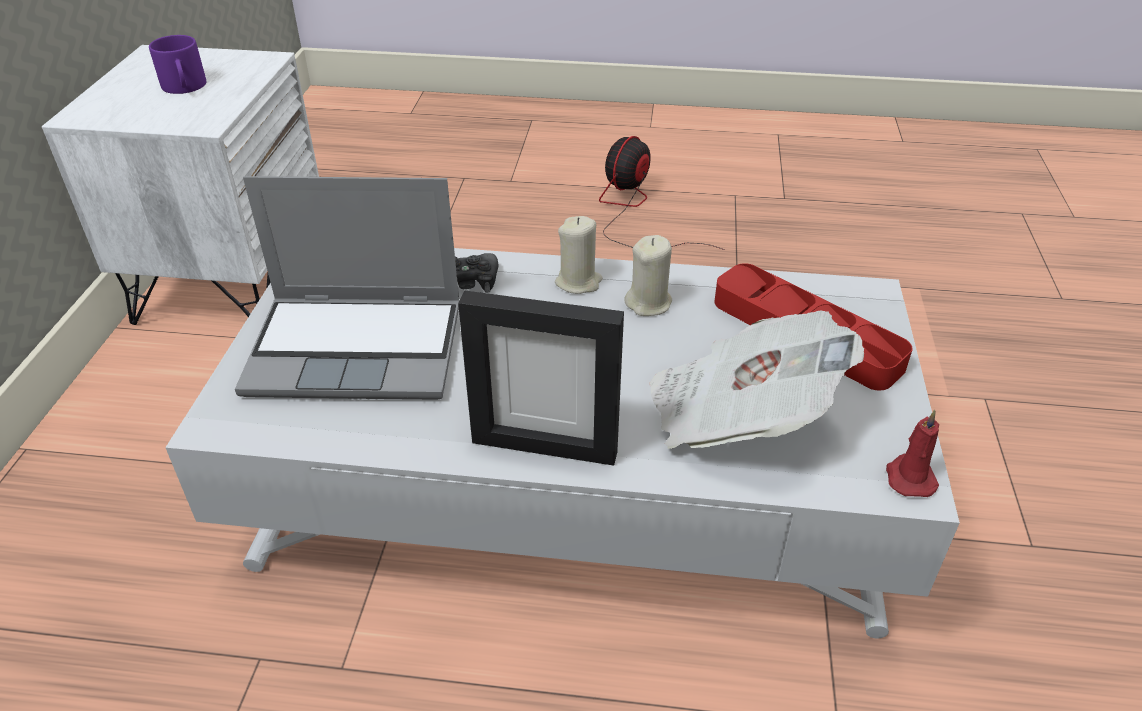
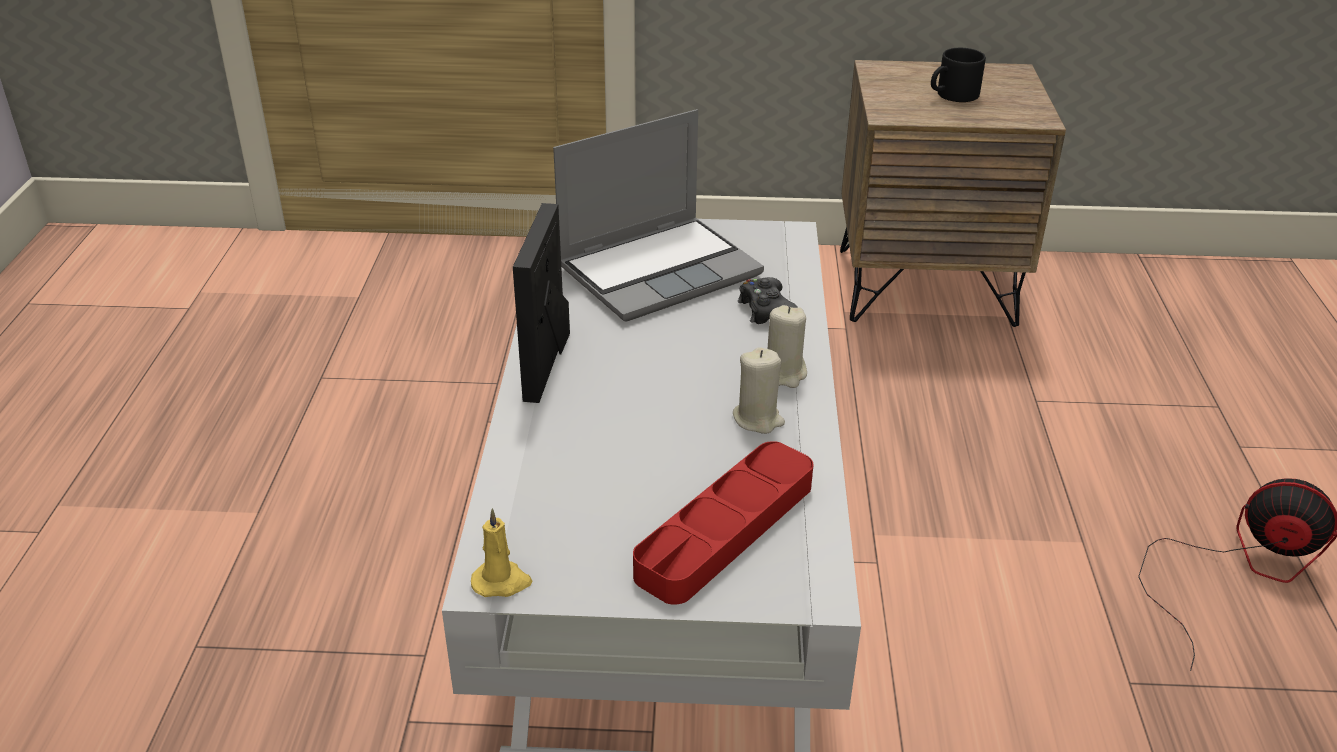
camera: 85 degrees right, 5 degrees down
(186, 87) = (952, 96): purple mug -> black mug
(232, 280) = (925, 286): white nightstand -> brown nightstand
(360, 348) = (660, 270): laptop -> laptop turned 120 degrees counterclockwise
(738, 416) = (587, 473): newspaper -> none
(909, 477) = (502, 582): red candle -> yellow candle

